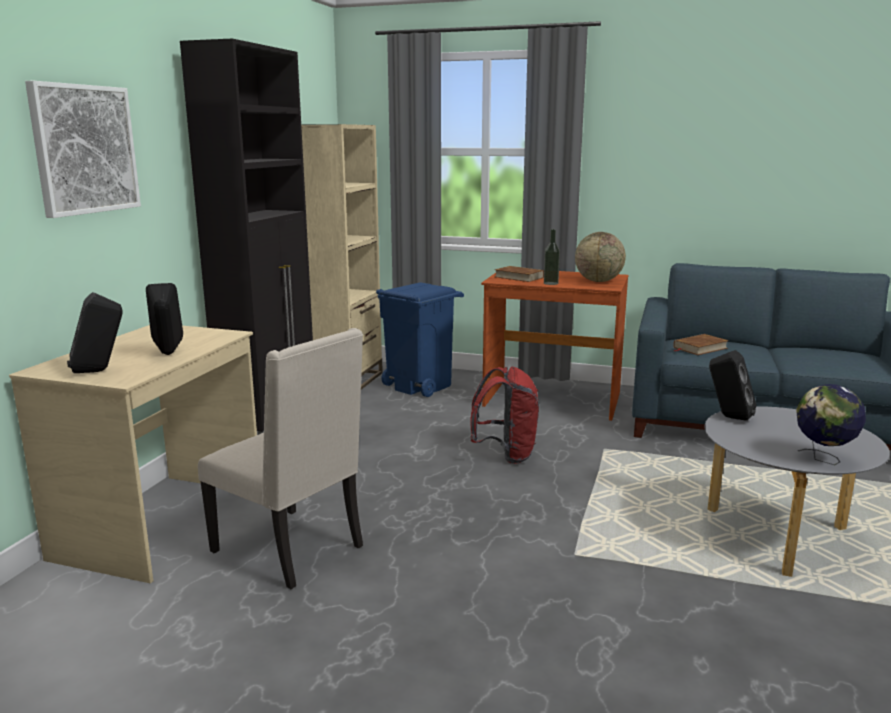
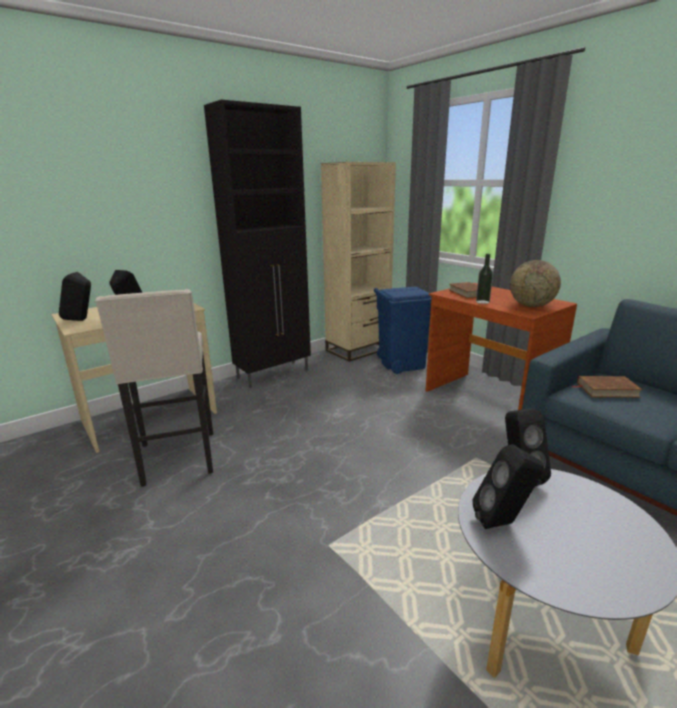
camera: 35 degrees right, 5 degrees up
(84, 149) = (117, 181): picture -> none
(292, 549) = (178, 459): beige chair -> beige stool
(506, 455) = (391, 436): red backpack -> none
(761, 444) = (503, 522): none -> black speaker
(823, 459) = (550, 573): globe -> none

